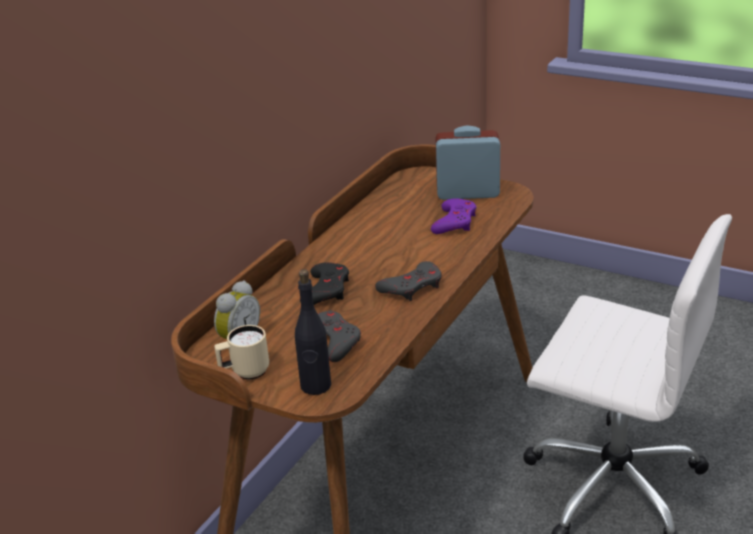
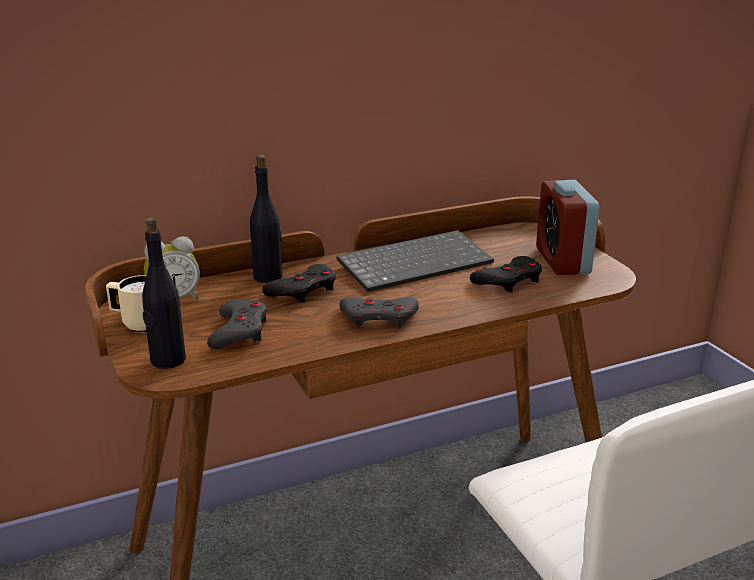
camera: 35 degrees right, 5 degrees down
(282, 291) = (268, 277): none -> black bottle
(373, 234) = (415, 263): none -> keyboard
(454, 222) = (509, 280): purple game controller -> black game controller
(467, 193) = (562, 261): alarm clock -> alarm clock turned 135 degrees counterclockwise

